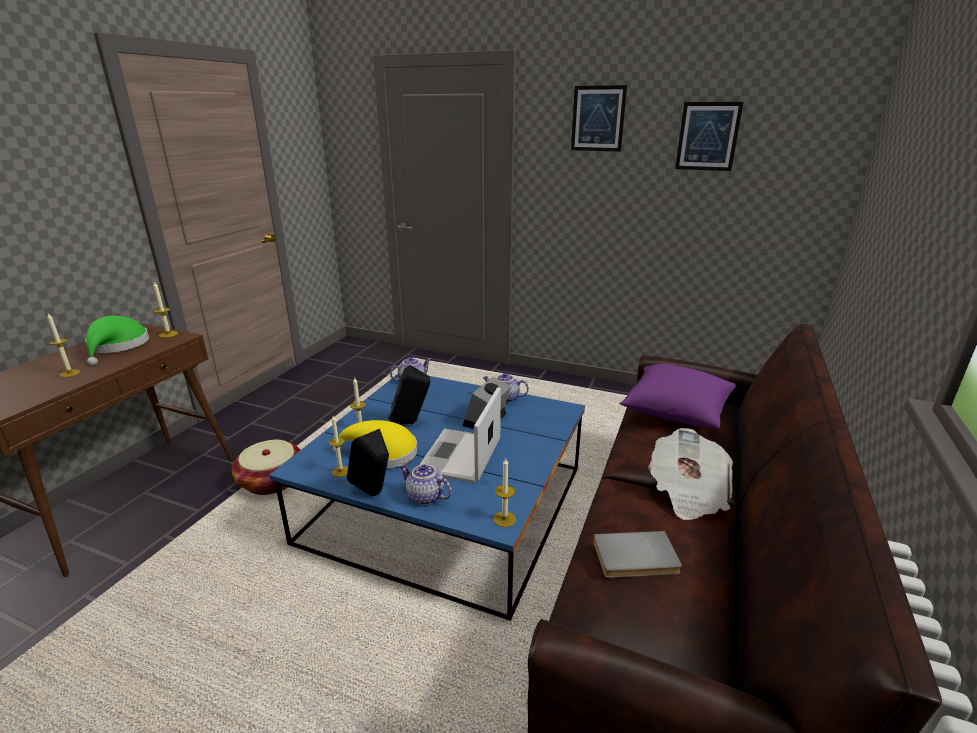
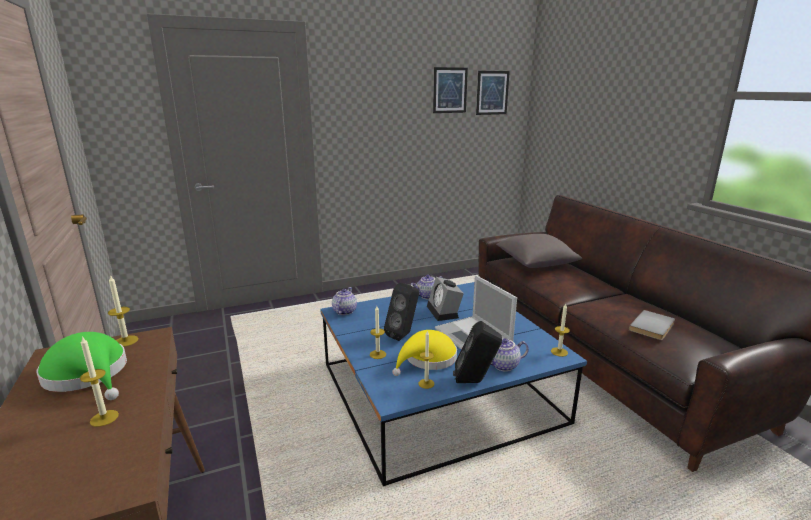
camera: 45 degrees left, 5 degrees down
(272, 481) = (280, 460): basket -> none
(598, 118) = (378, 78): picture -> picture (492, 93)
(675, 412) = (535, 263): purple pillow -> grey pillow
(687, 492) = (611, 294): newspaper -> none

